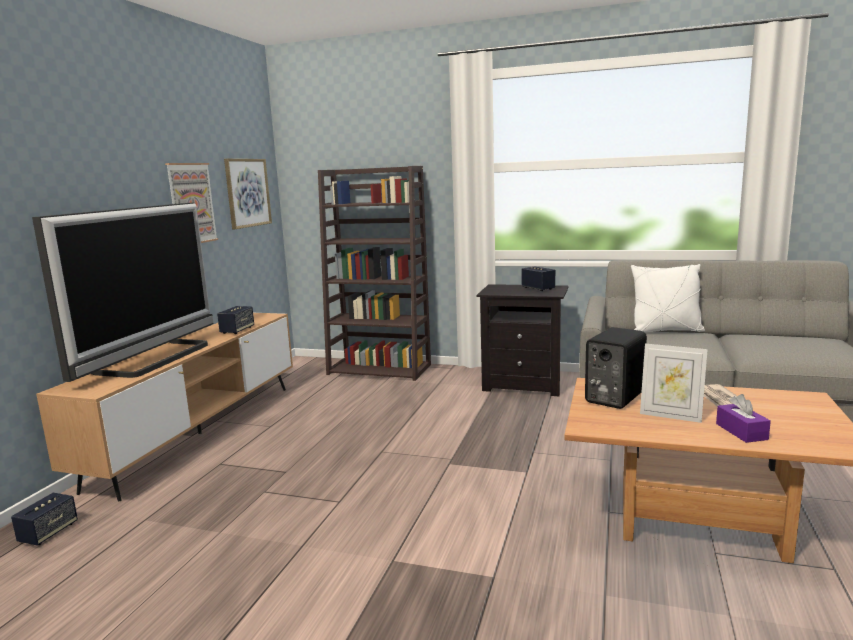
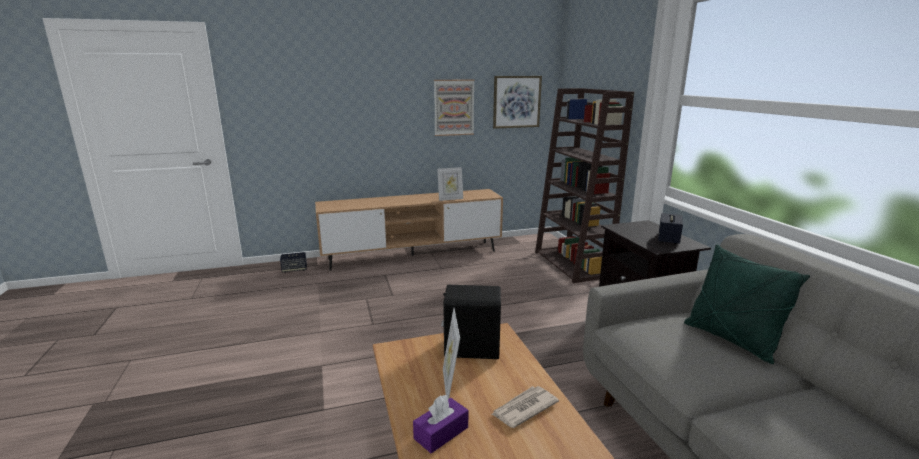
camera: 55 degrees right, 5 degrees up
(156, 358) = (382, 201): television -> none
(237, 330) = (450, 199): speaker -> picture frame
(665, 331) = (731, 340): white pillow -> green pillow

